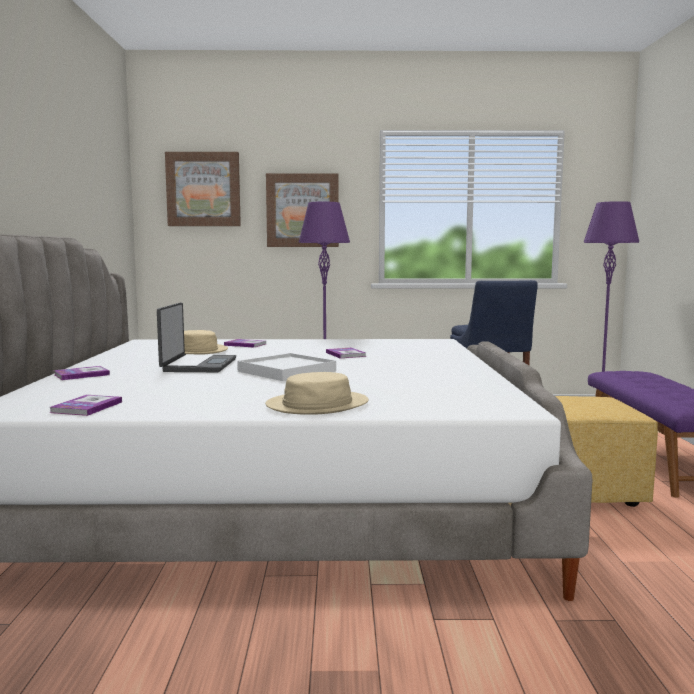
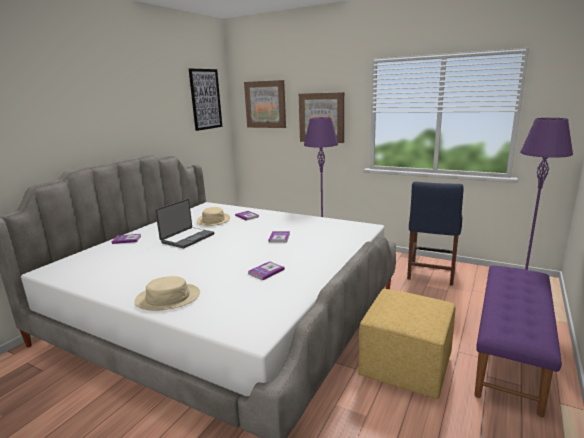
camera: 30 degrees right, 10 degrees up
(87, 407) = (79, 274): book -> book (266, 271)
(111, 169) = (205, 99): none -> picture
(286, 371) = (216, 254): white tray -> none

